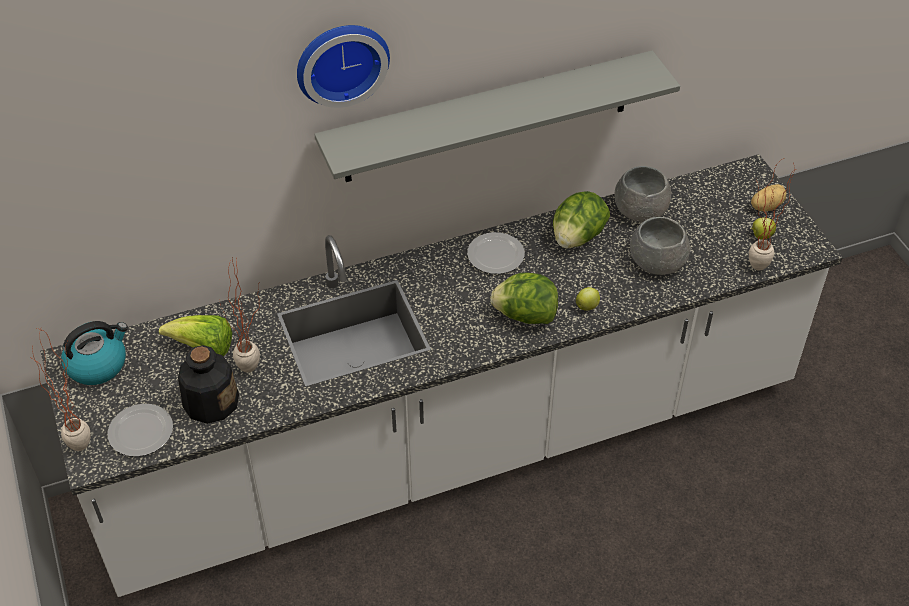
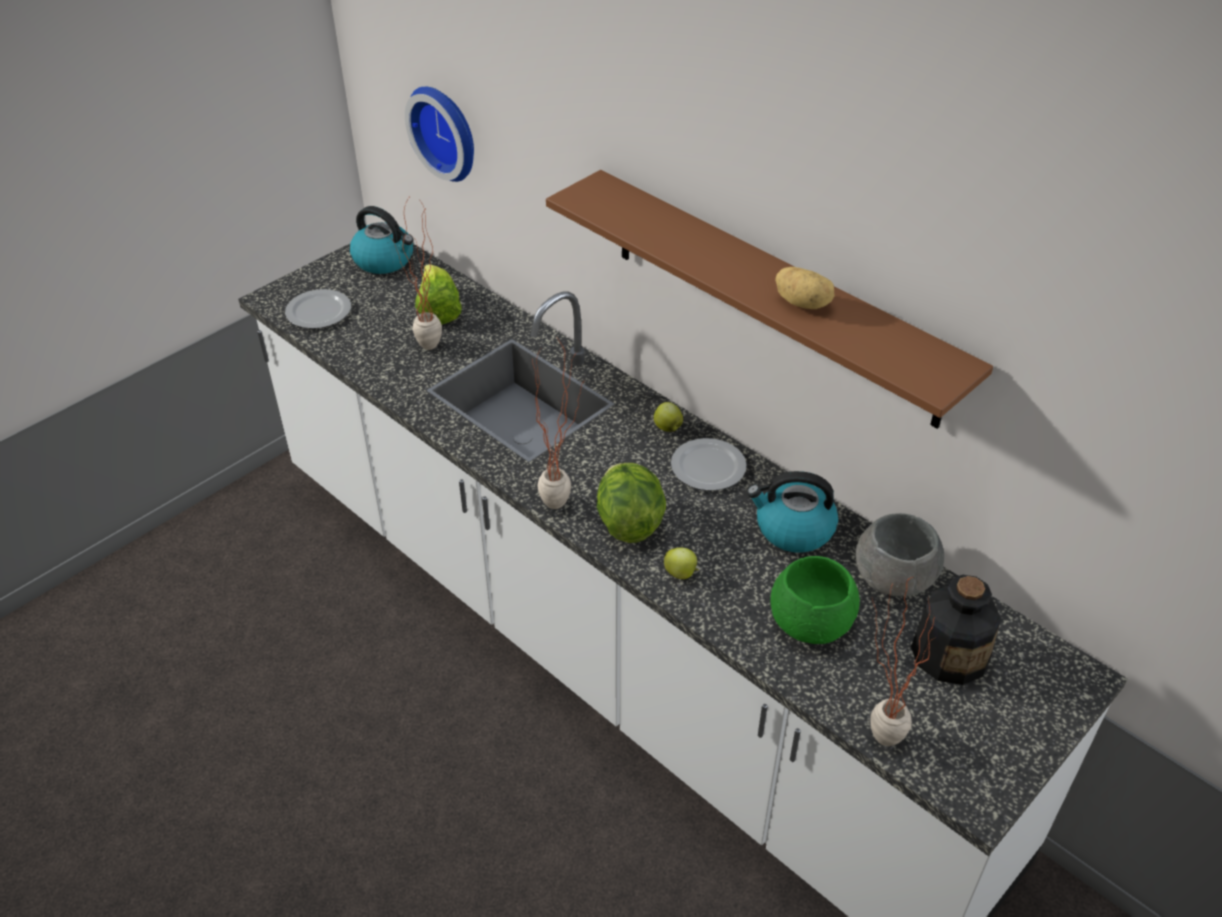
camera: 65 degrees right, 5 degrees down
(83, 438) = (296, 284): potted plant -> potted plant (565, 501)
(210, 401) = (375, 338): bottle -> bottle (949, 654)
(340, 61) = (630, 93): wall clock -> wall clock (447, 131)
(488, 117) = (772, 296): grey shelf -> brown shelf
(577, 237) = (793, 529): lettuce -> kettle
(657, 261) = (810, 621): grey bowl -> green bowl
(761, 236) = (952, 726): apple -> apple (667, 427)
(765, 206) = (1020, 715): potato -> potato (803, 303)

